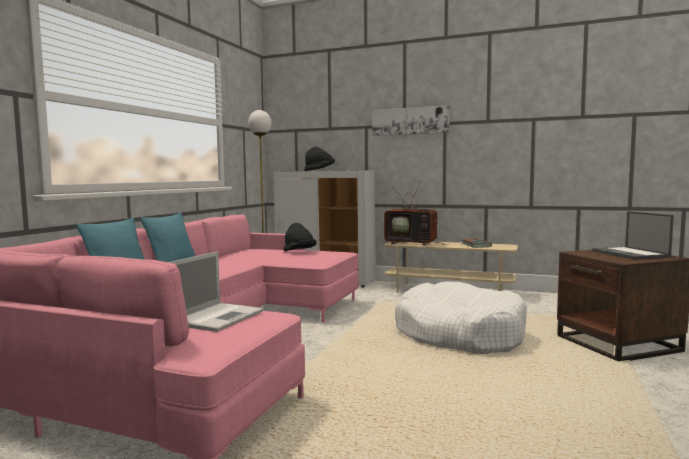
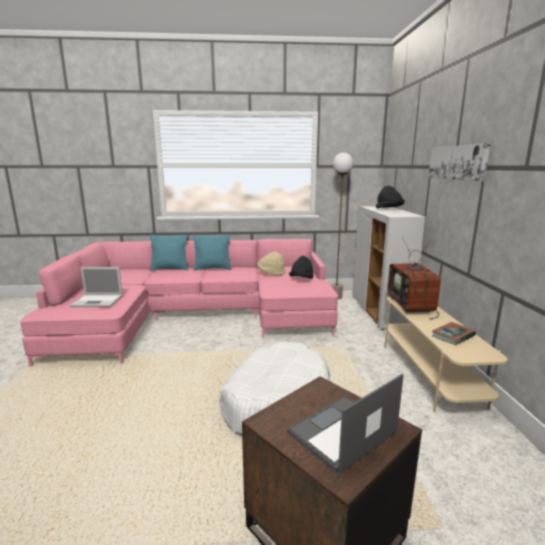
camera: 65 degrees right, 10 degrees up
(253, 256) = (270, 273): none -> beige hat

